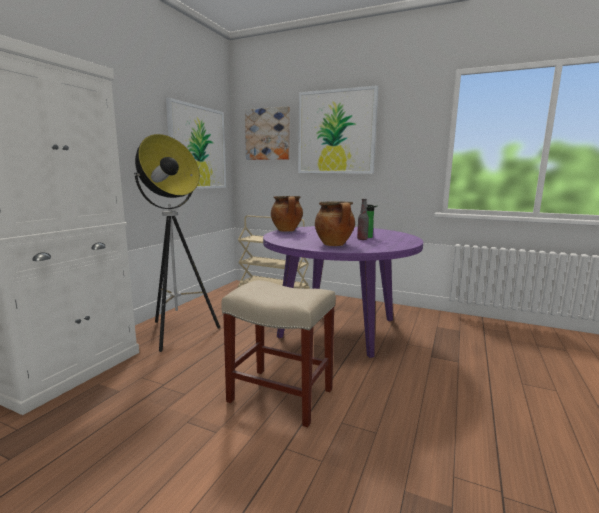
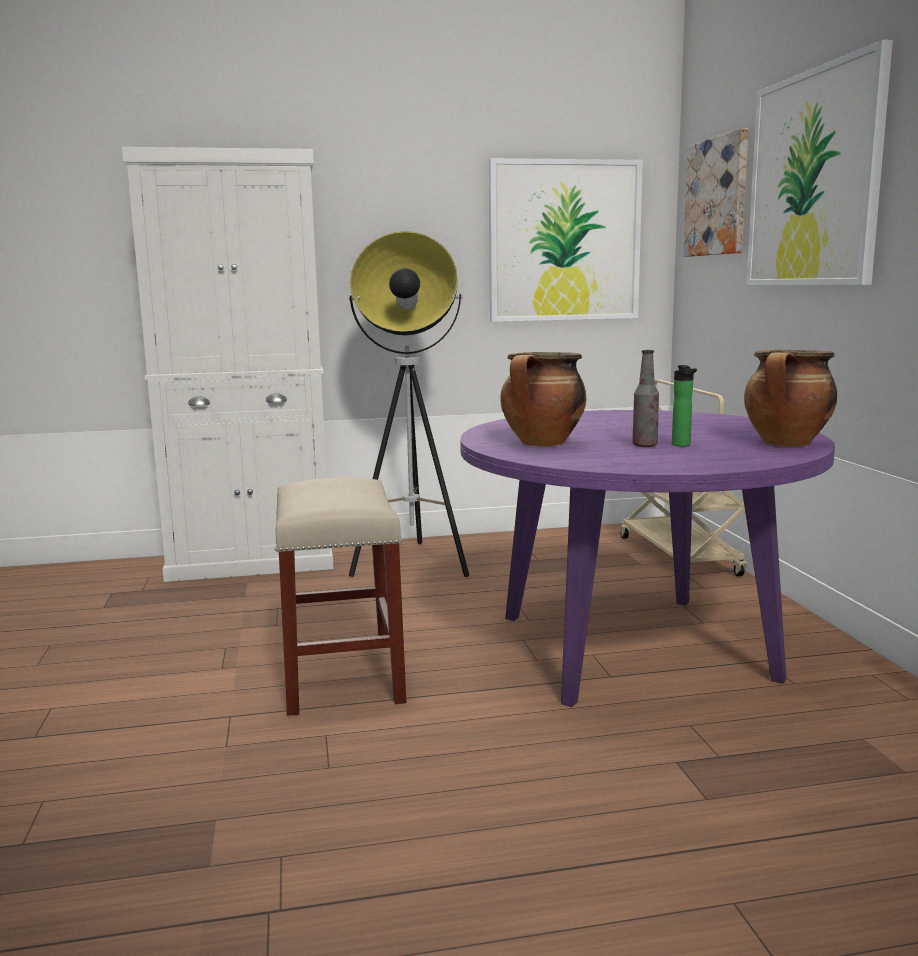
camera: 55 degrees right, 0 degrees up
(287, 231) = (603, 413): cooking pot -> cooking pot (787, 444)

